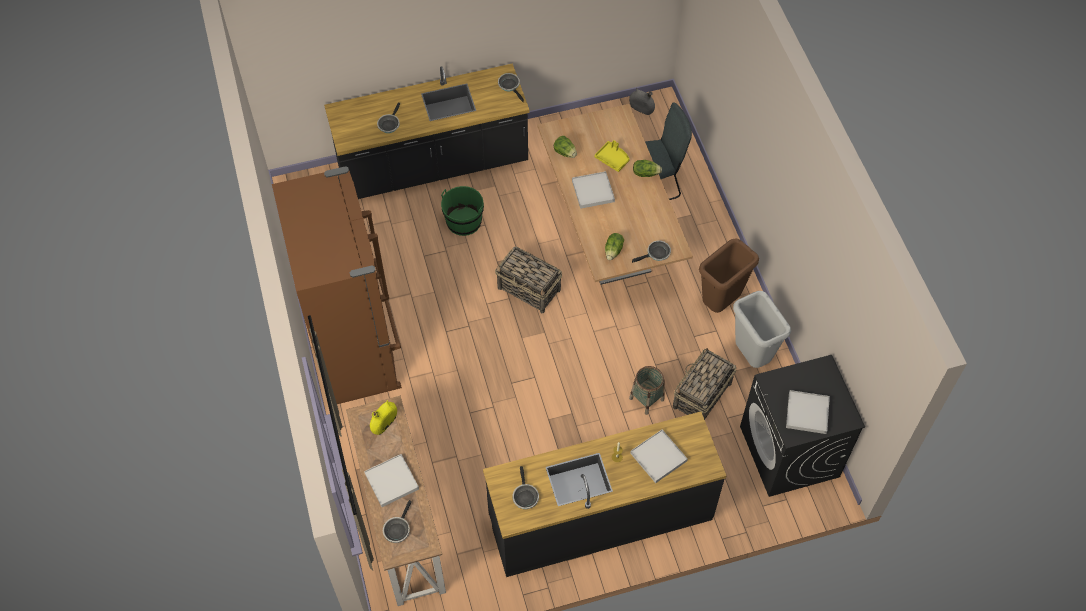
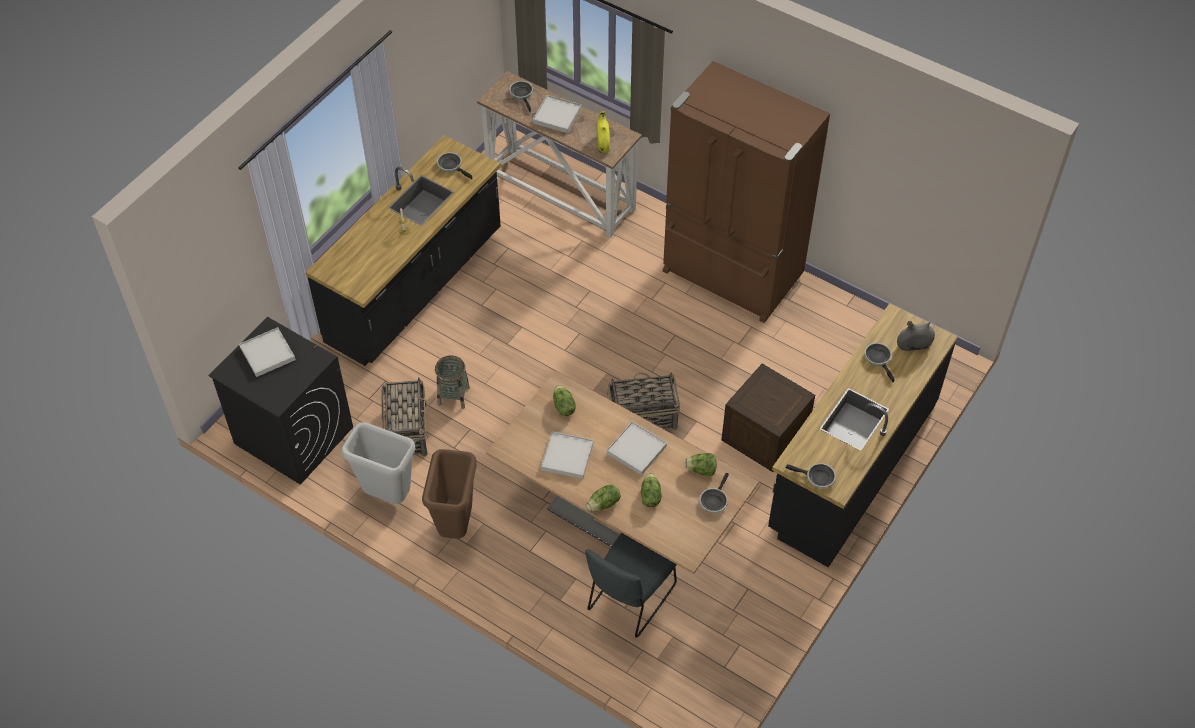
camera: 140 degrees right, 5 degrees down
(464, 222) = (765, 435): green bucket -> crate
(612, 159) = (650, 496): yellow tray -> lettuce
(641, 108) = (722, 691): grey vase -> grey vase (913, 345)
(656, 254) = (521, 430): frying pan -> frying pan (714, 500)
(658, 457) = (371, 251): white tray -> white tray (567, 456)

